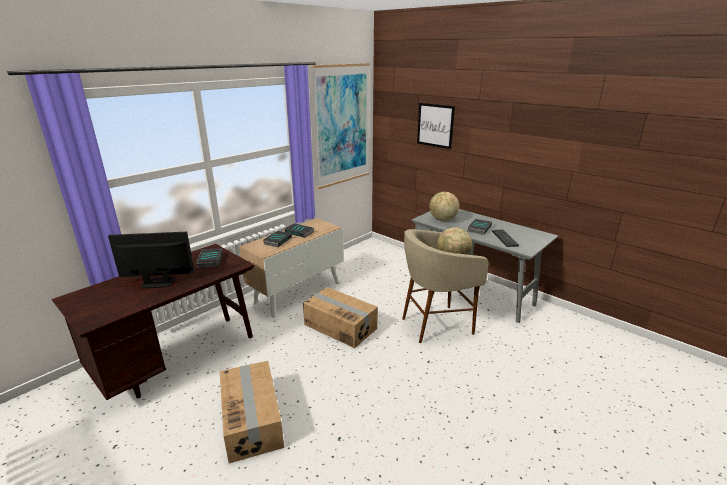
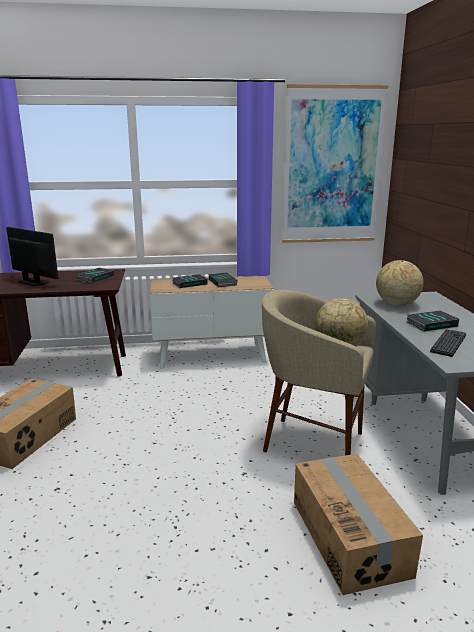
camera: 40 degrees right, 5 degrees down
(340, 326) = (206, 400): cardboard box -> cardboard box (350, 536)
(435, 125) = (443, 168): picture -> none

